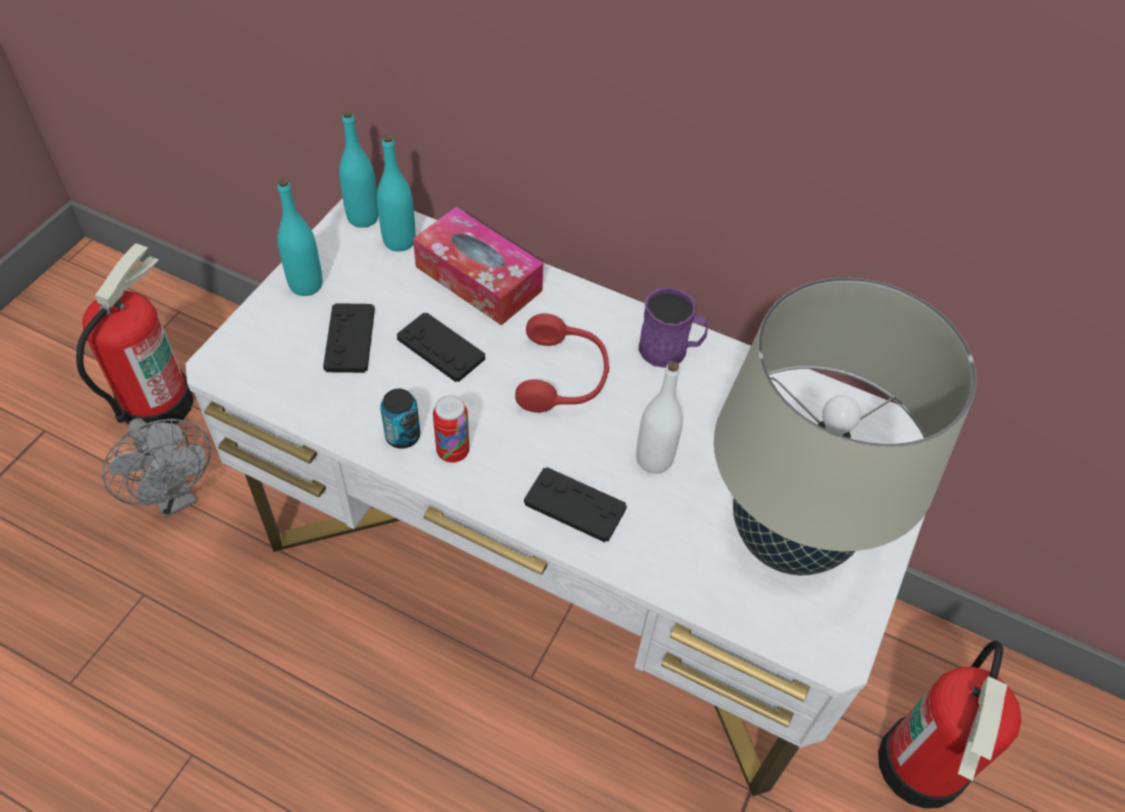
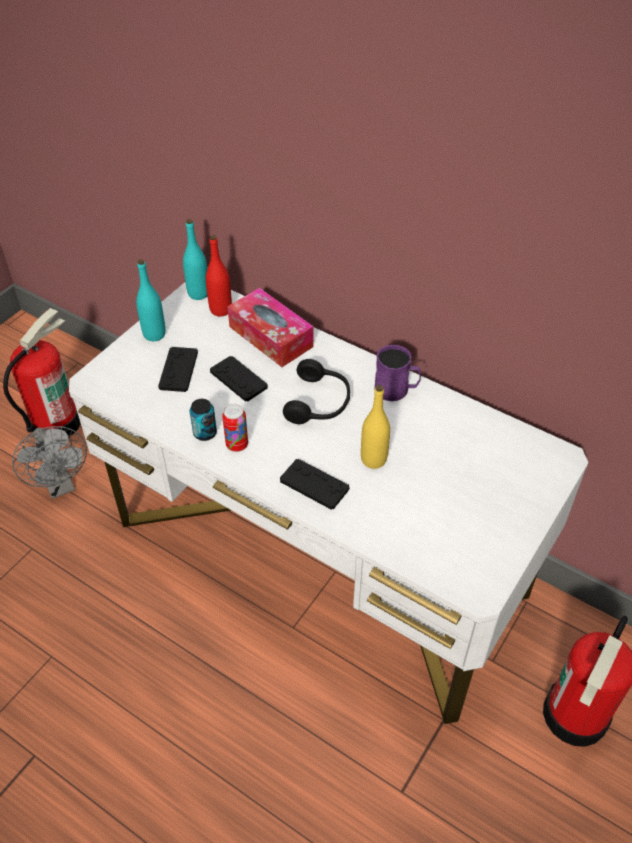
camera: 10 degrees right, 5 degrees down
(399, 241) = (220, 310): turquoise bottle -> red bottle
(564, 376) = (319, 402): red headphones -> black headphones
(654, 459) = (373, 459): white bottle -> yellow bottle
(788, 536) = (459, 515): beige table lamp -> none

